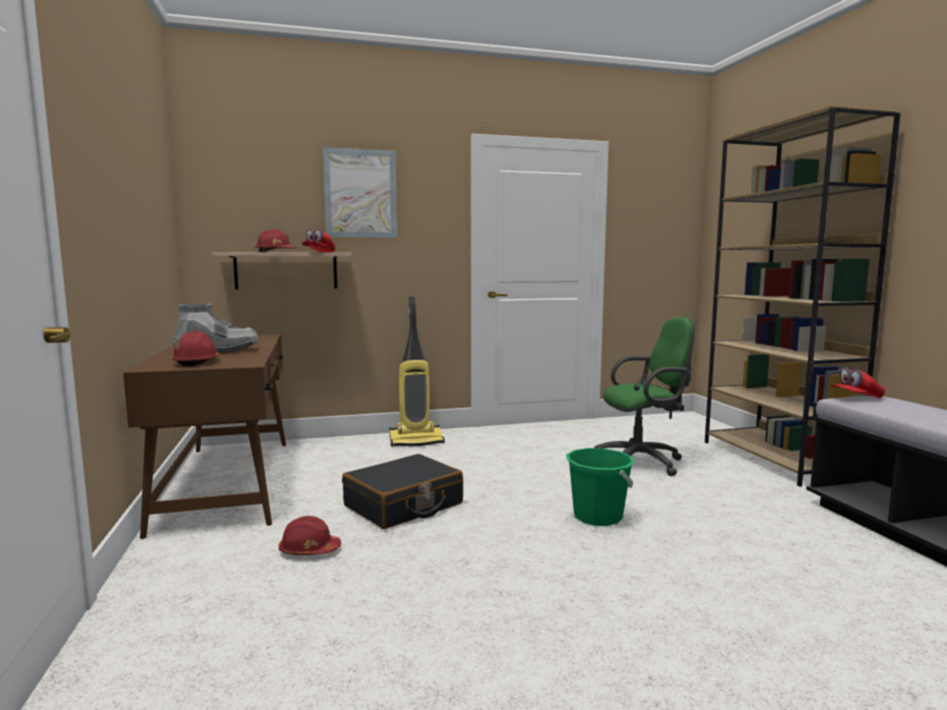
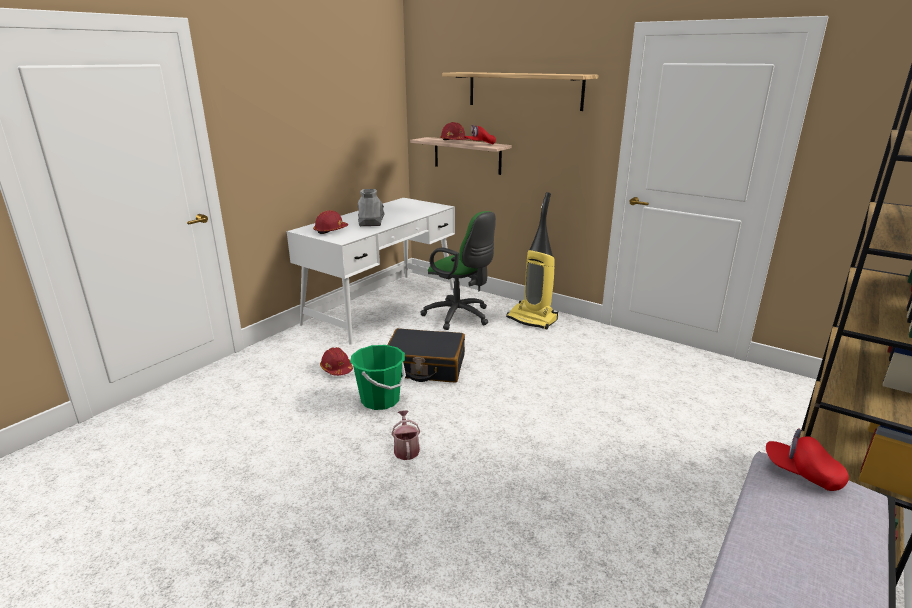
camera: 50 degrees right, 15 degrees up
(218, 350) = (371, 220): grey boot -> grey boot turned 135 degrees counterclockwise
(228, 481) = (382, 306): brown desk -> white desk
(360, 193) = (524, 90): picture -> shelf
(541, 565) = (406, 448): none -> watering can
(597, 516) = (512, 443): green bucket -> green bucket (380, 400)
(642, 462) = (666, 424): green office chair -> green office chair (460, 317)

